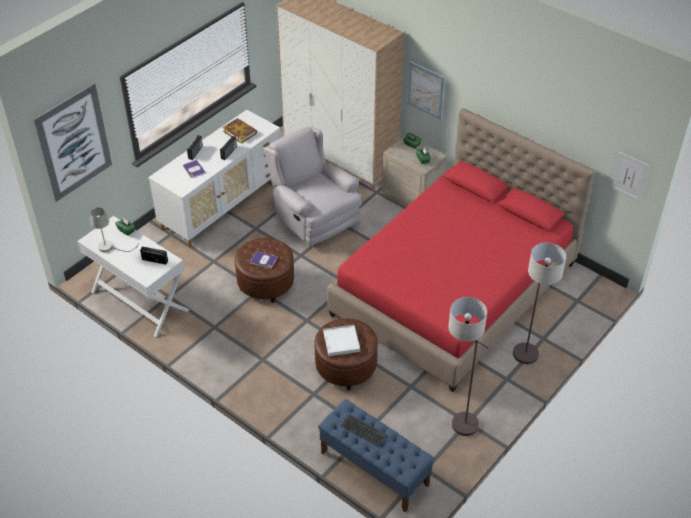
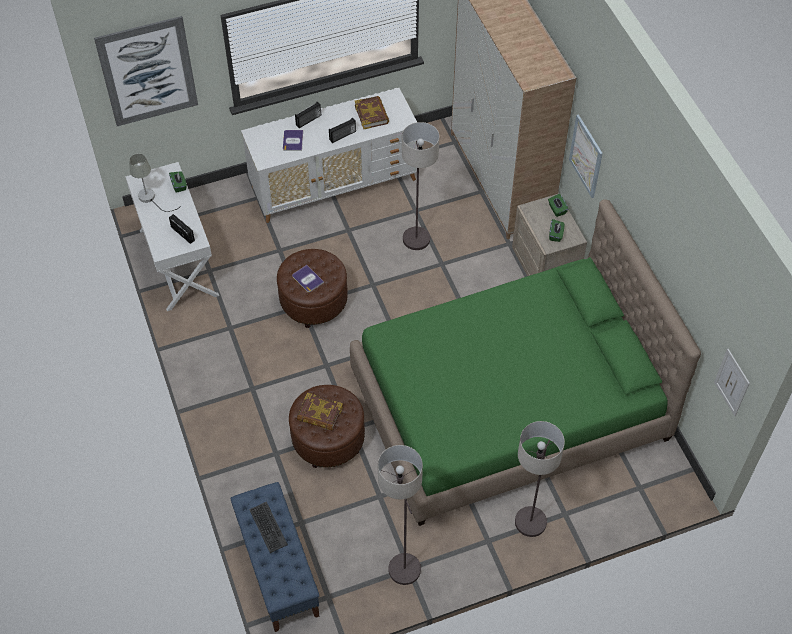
camera: 30 degrees right, 10 degrees up
(314, 218) = (417, 246): grey armchair -> grey floor lamp
(341, 342) = (319, 414): white tray -> book
(454, 289) = (509, 405): red bed -> green bed

